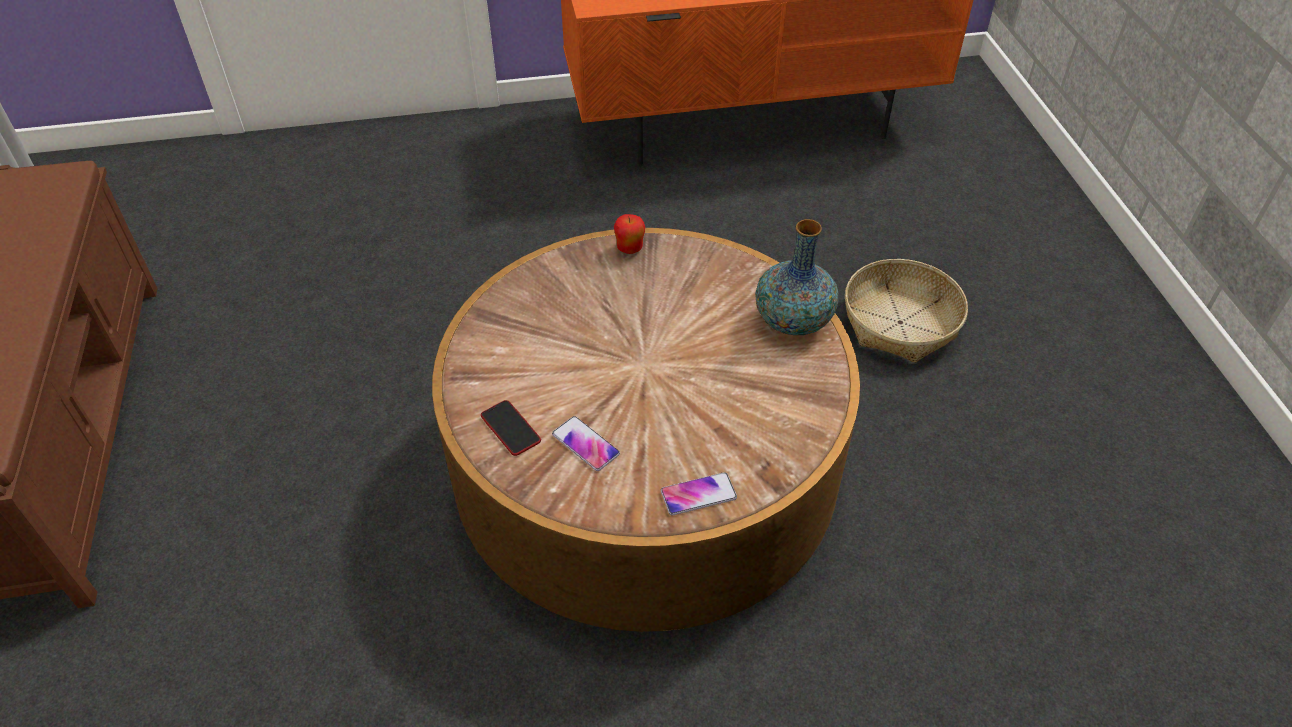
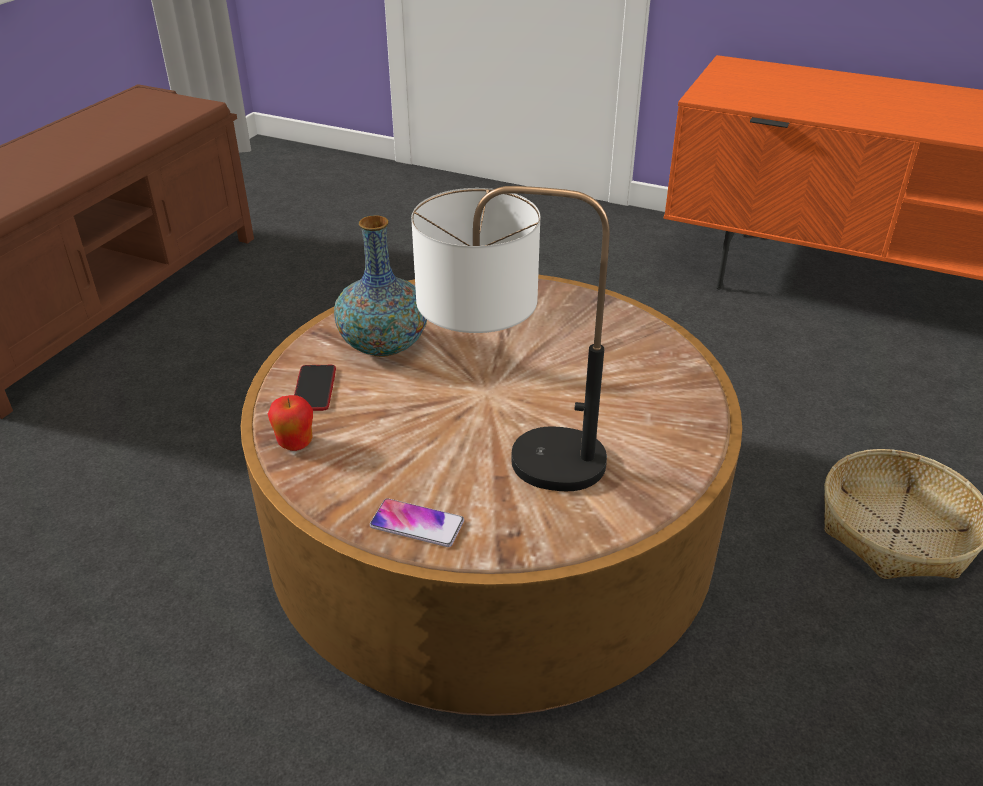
camera: 35 degrees right, 10 degrees down
(585, 444) = (362, 430): phone -> none
(629, 249) = (575, 299): apple -> apple (295, 444)
(710, 408) = (511, 456): none -> table lamp
(792, 321) = (681, 420): vase -> vase (383, 345)

